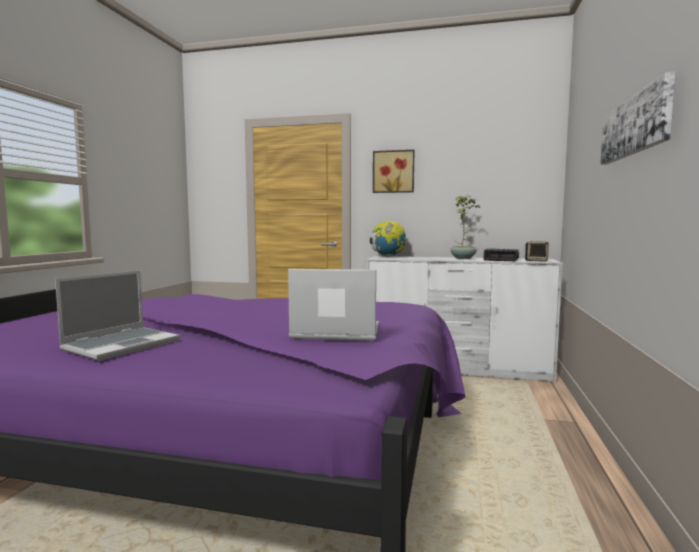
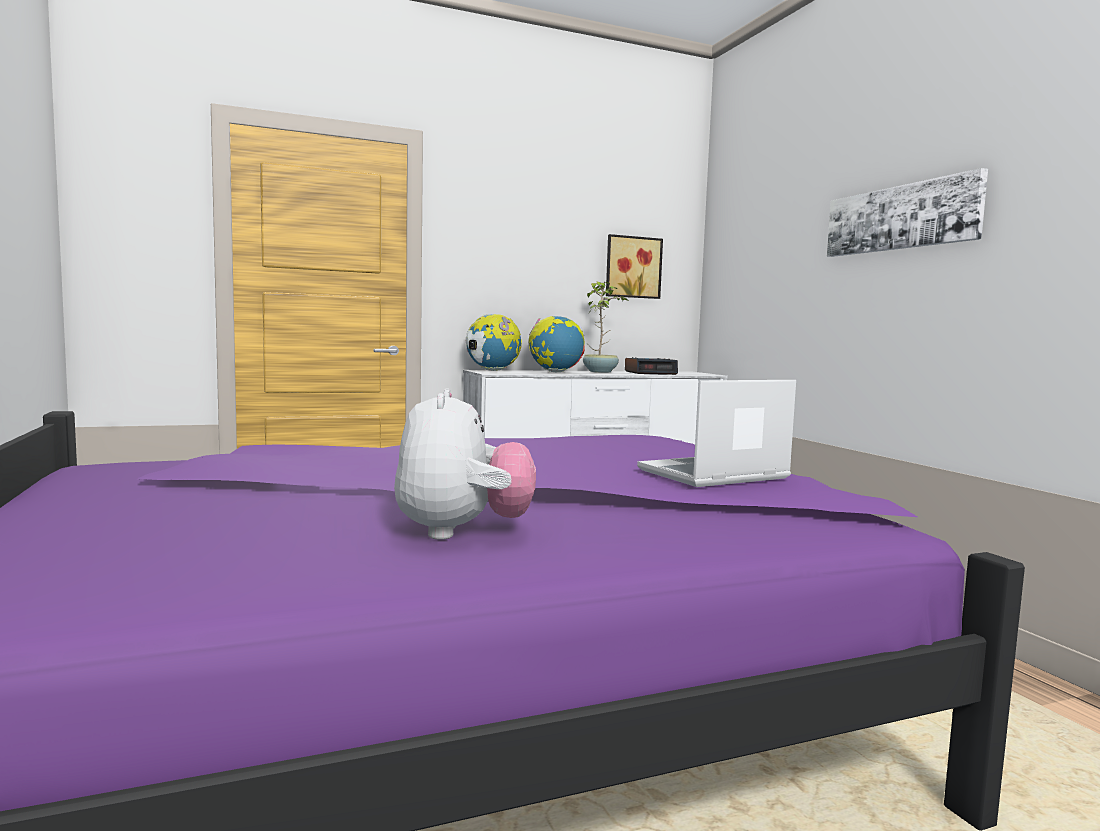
camera: 35 degrees left, 0 degrees up
(122, 345) = (462, 532): laptop -> plush toy
(393, 172) = (491, 237): picture -> picture (632, 267)
(426, 258) = (555, 372): none -> globe
(536, 261) = (695, 374): speaker -> none

